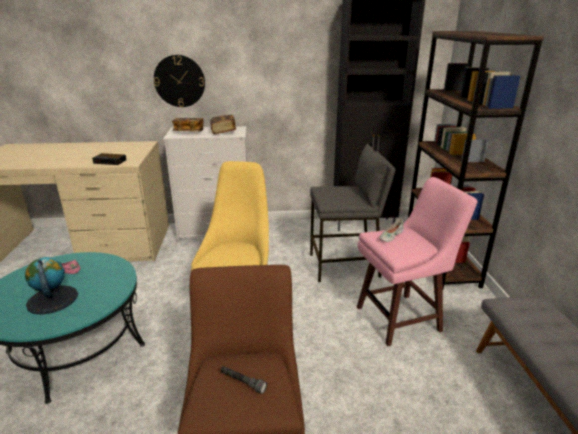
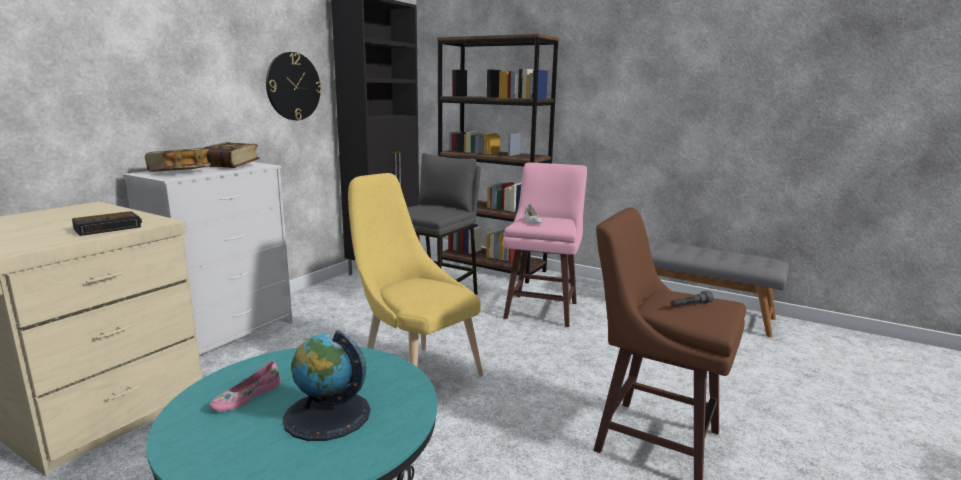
camera: 55 degrees left, 10 degrees down
(179, 81) = (130, 93): wall clock -> wall clock (293, 86)

